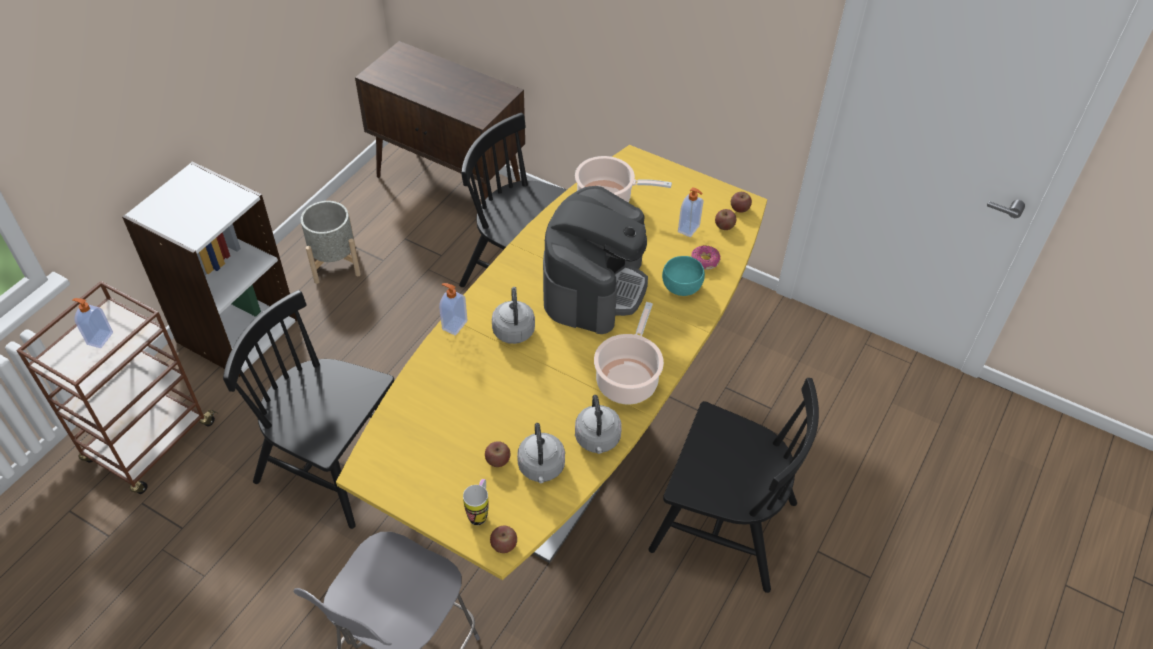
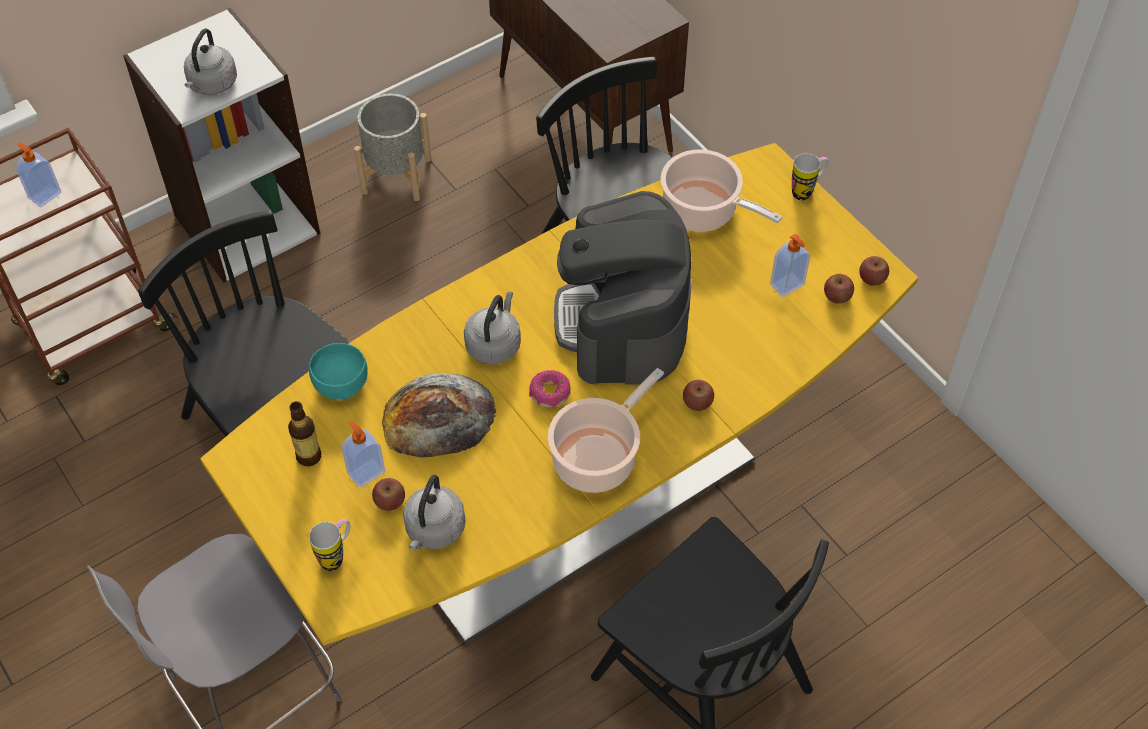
camera: 25 degrees right, 5 degrees up
(420, 450) = (309, 456): none -> bottle
(454, 325) = (427, 314): soap dispenser -> soap dispenser (365, 472)
(500, 390) = (438, 416): none -> bread
(504, 545) = (343, 605): apple -> apple (697, 402)
(594, 285) = (623, 321): coffee machine -> coffee machine turned 135 degrees clockwise
(597, 440) = (518, 521): grey kettle -> grey kettle (212, 85)
(667, 168) = (807, 191): none -> mug
(681, 287) = (732, 360): turquoise bowl -> turquoise bowl (340, 384)
(704, 261) = (783, 336): donut -> donut (549, 393)

